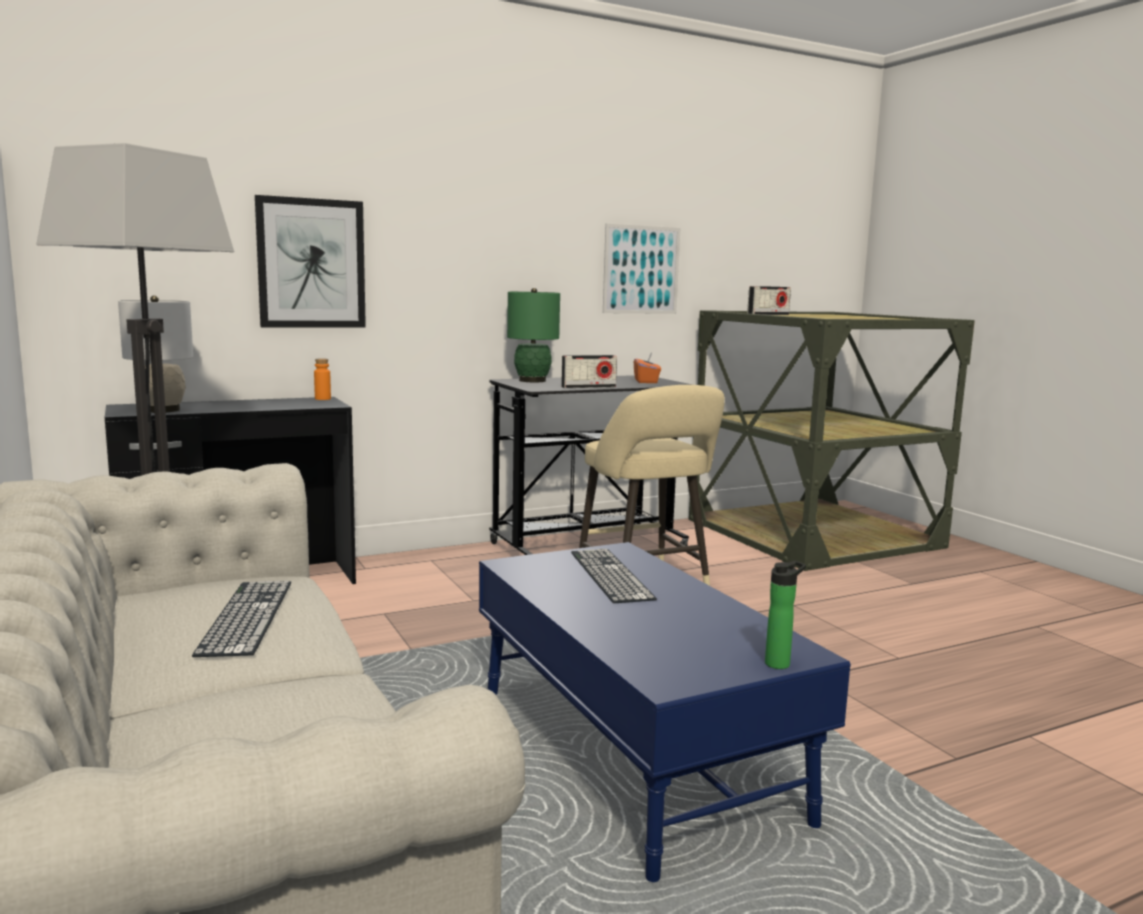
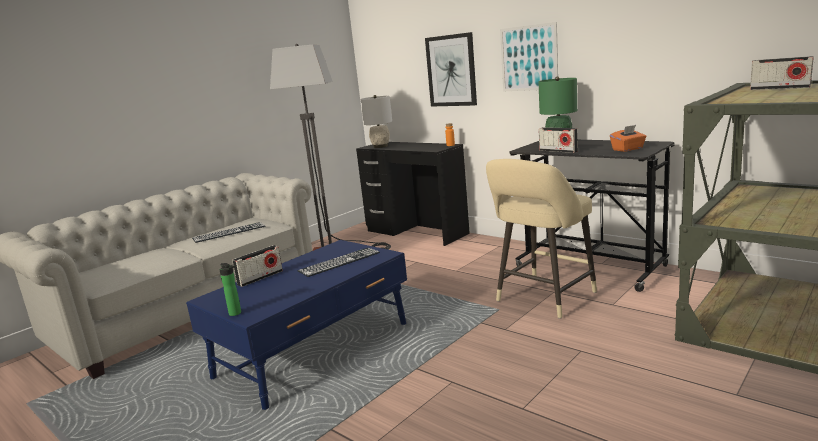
camera: 70 degrees right, 5 degrees up
(605, 631) = (260, 278): none -> radio
(641, 270) = (673, 50): picture -> picture (528, 58)

